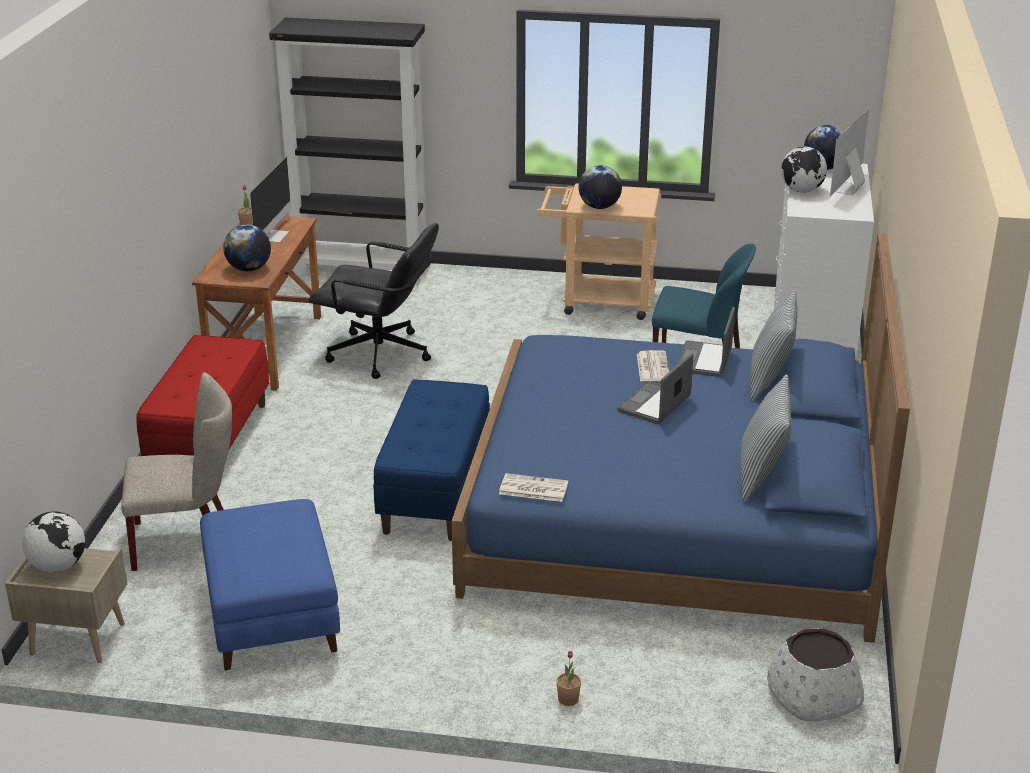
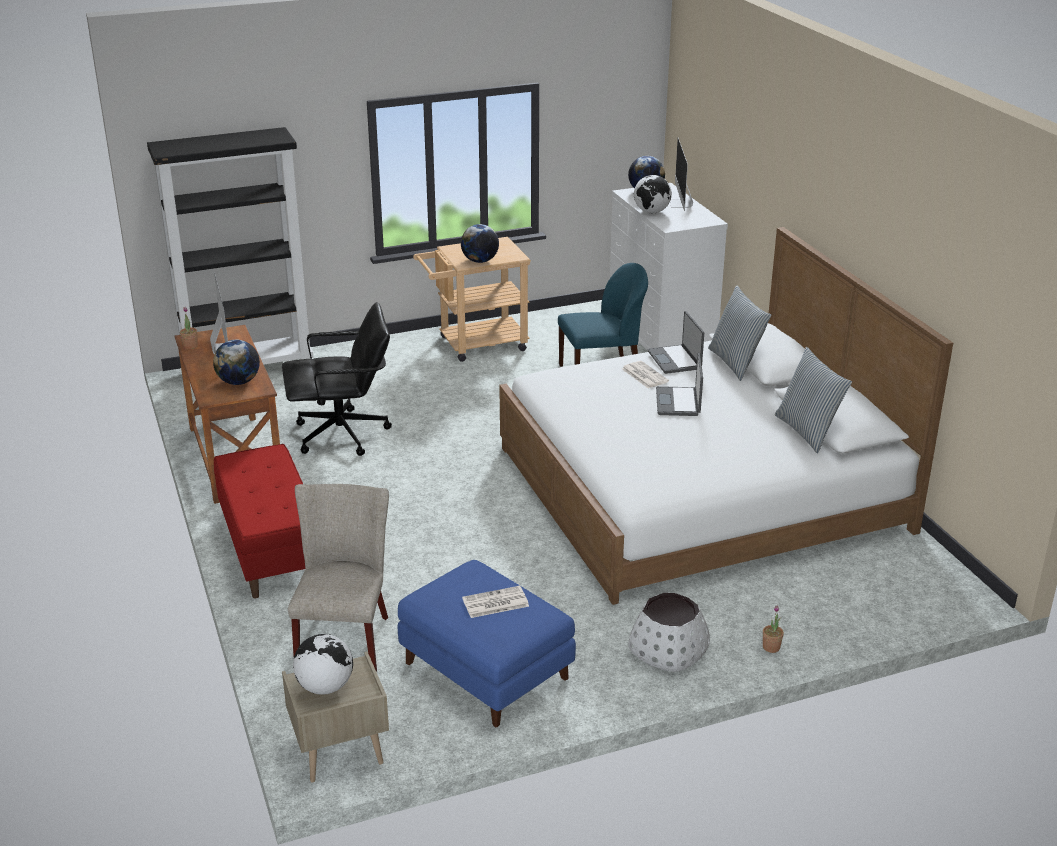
camera: 30 degrees left, 0 degrees up
(188, 540) = (345, 637): beige chair -> beige chair turned 45 degrees counterclockwise
(436, 491) = (509, 529): blue bench -> none
(532, 489) = (664, 491): newspaper -> newspaper (494, 603)
(674, 512) = (700, 488): blue bed -> white bed
(813, 696) = (921, 583): white planter -> white planter (668, 650)

